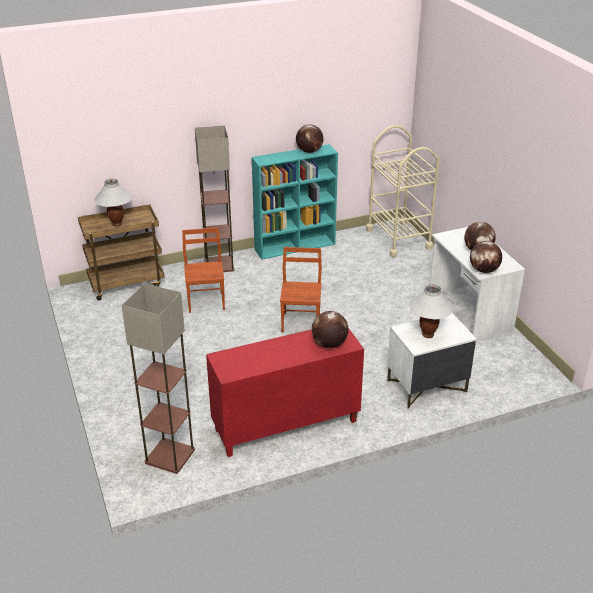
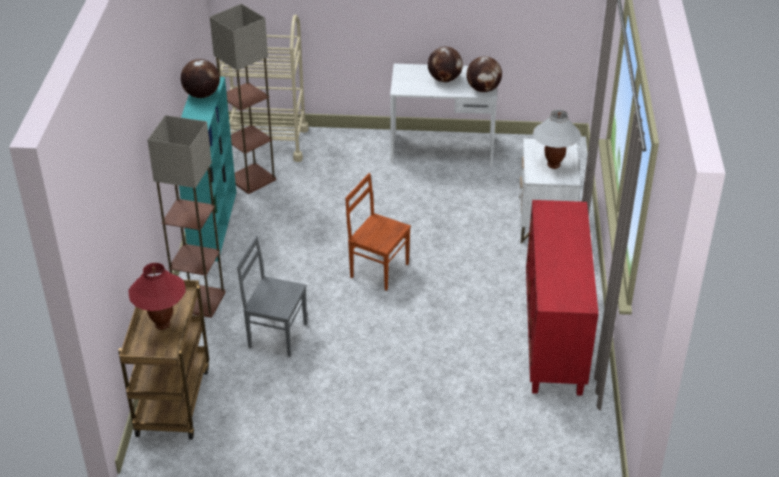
camera: 65 degrees left, 5 degrees up
(117, 224) = (162, 324): white table lamp -> red table lamp
(171, 456) = (558, 441): floor lamp -> floor lamp (251, 178)
(206, 302) = (277, 335): brown chair -> grey chair
(329, 344) = (567, 221): globe -> none

